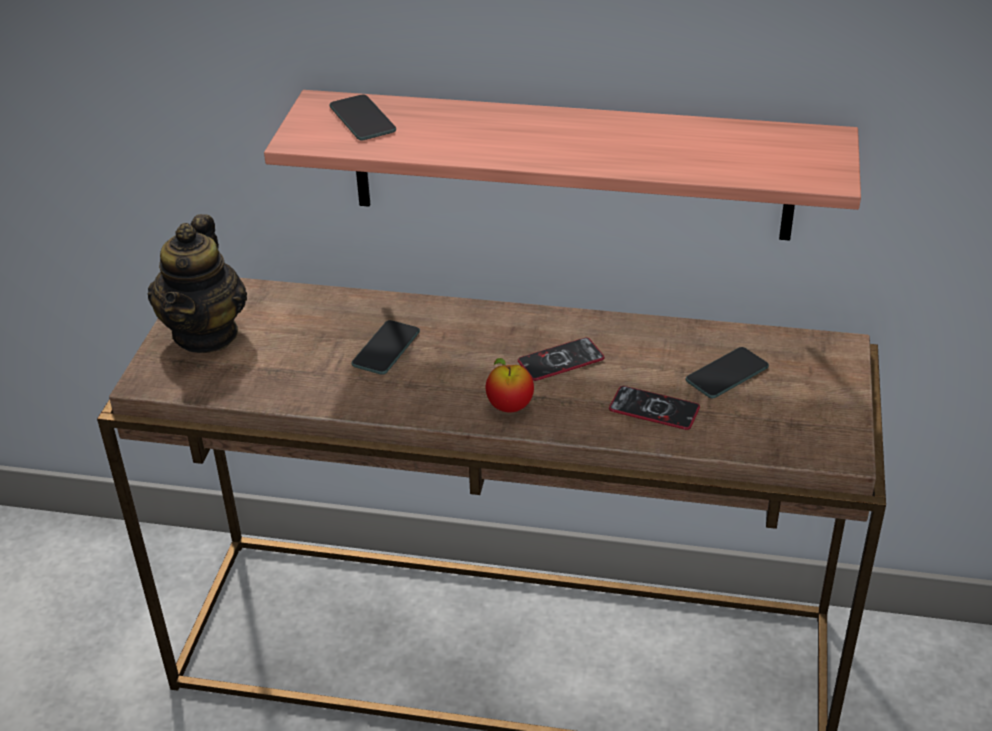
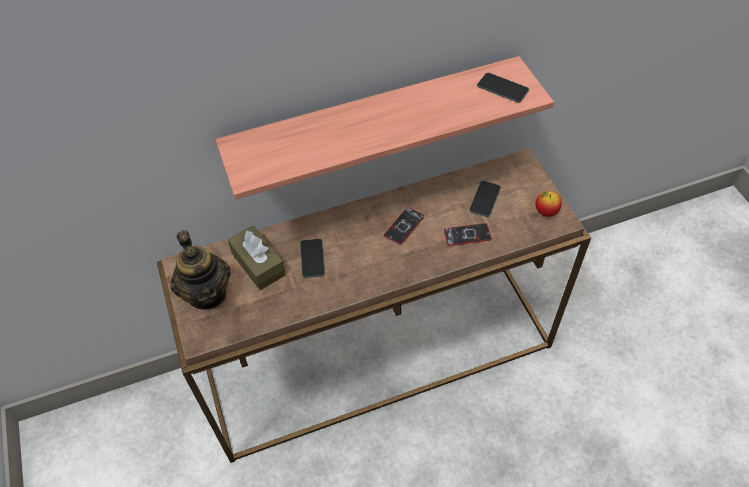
camera: 30 degrees left, 15 degrees up
(304, 326) = (258, 264): none -> brown tissue box
(362, 119) = (269, 147): phone -> phone (502, 88)
(510, 407) = (400, 265): apple -> apple (546, 212)

